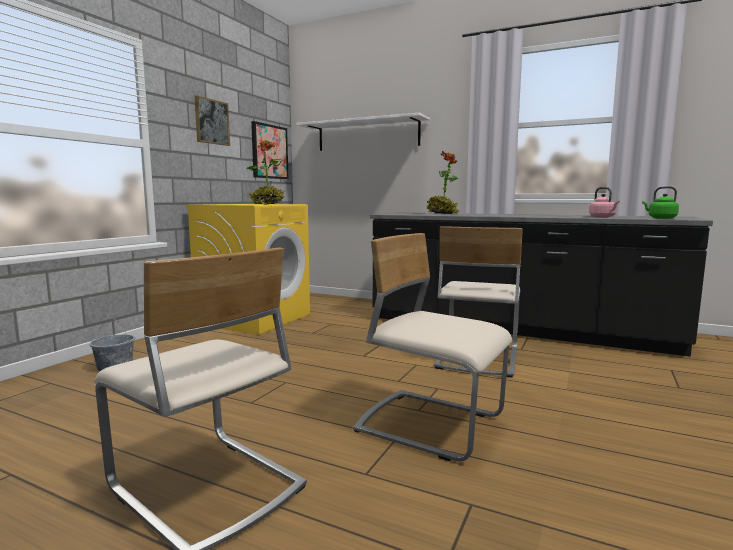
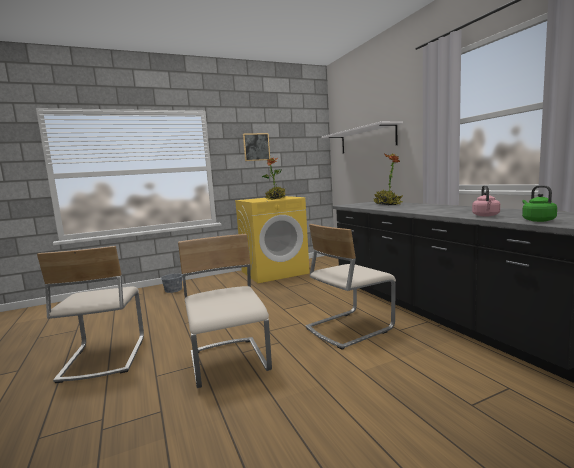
camera: 40 degrees right, 0 degrees up
(269, 151) = (307, 158): picture -> none

